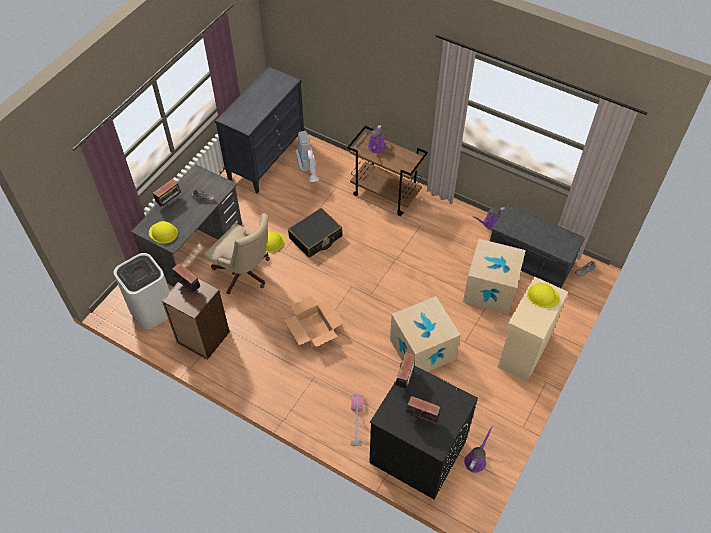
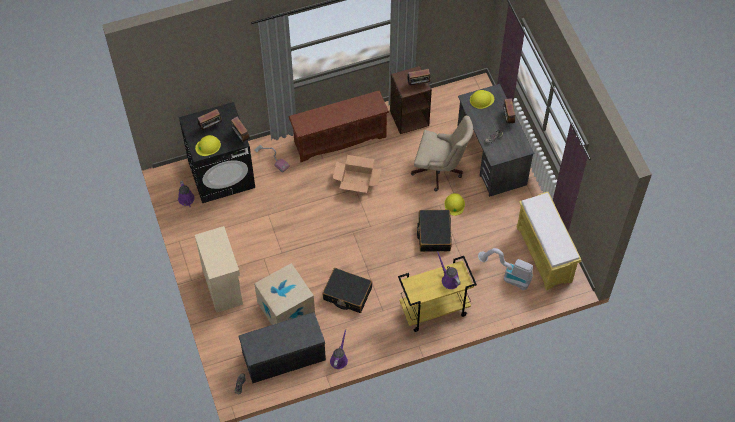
camera: 130 degrees right, 5 degrees up
(152, 309) = (458, 103): white trash can -> none
(245, 274) = (440, 171): beige office chair -> beige office chair turned 150 degrees counterclockwise
(266, 159) = (544, 255): black dresser -> yellow bench
(279, 378) = (339, 138): none -> brown shoe rack
(386, 194) = (433, 310): brown cart -> yellow cart
(422, 349) = (282, 229): cardboard box -> none
(431, 257) = (347, 294): none -> black suitcase
(542, 296) = (221, 261): yellow hard hat -> yellow hard hat (208, 146)

